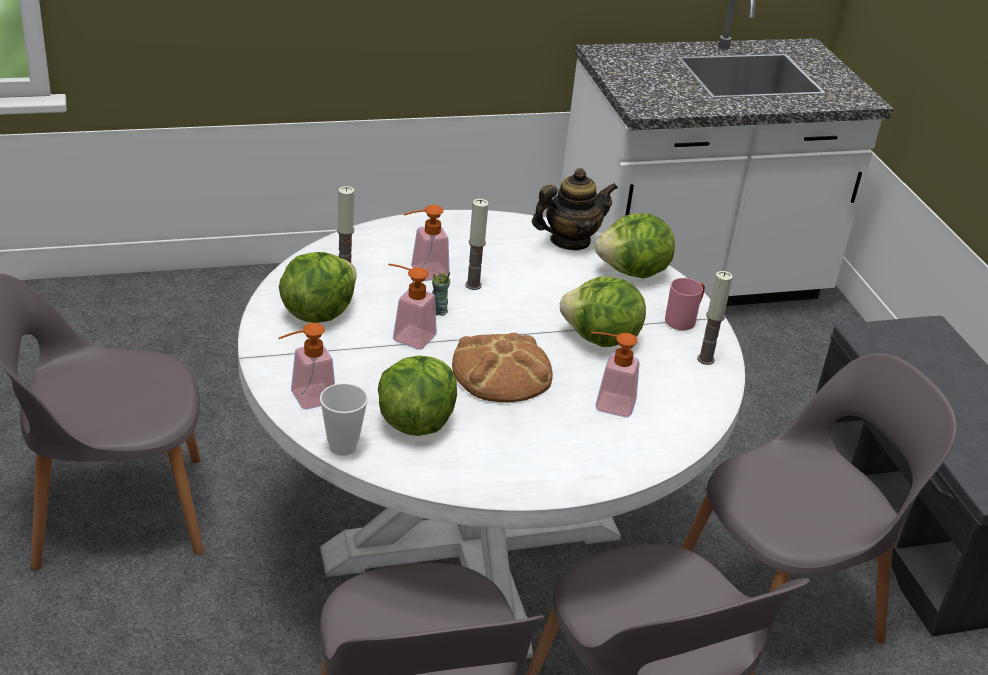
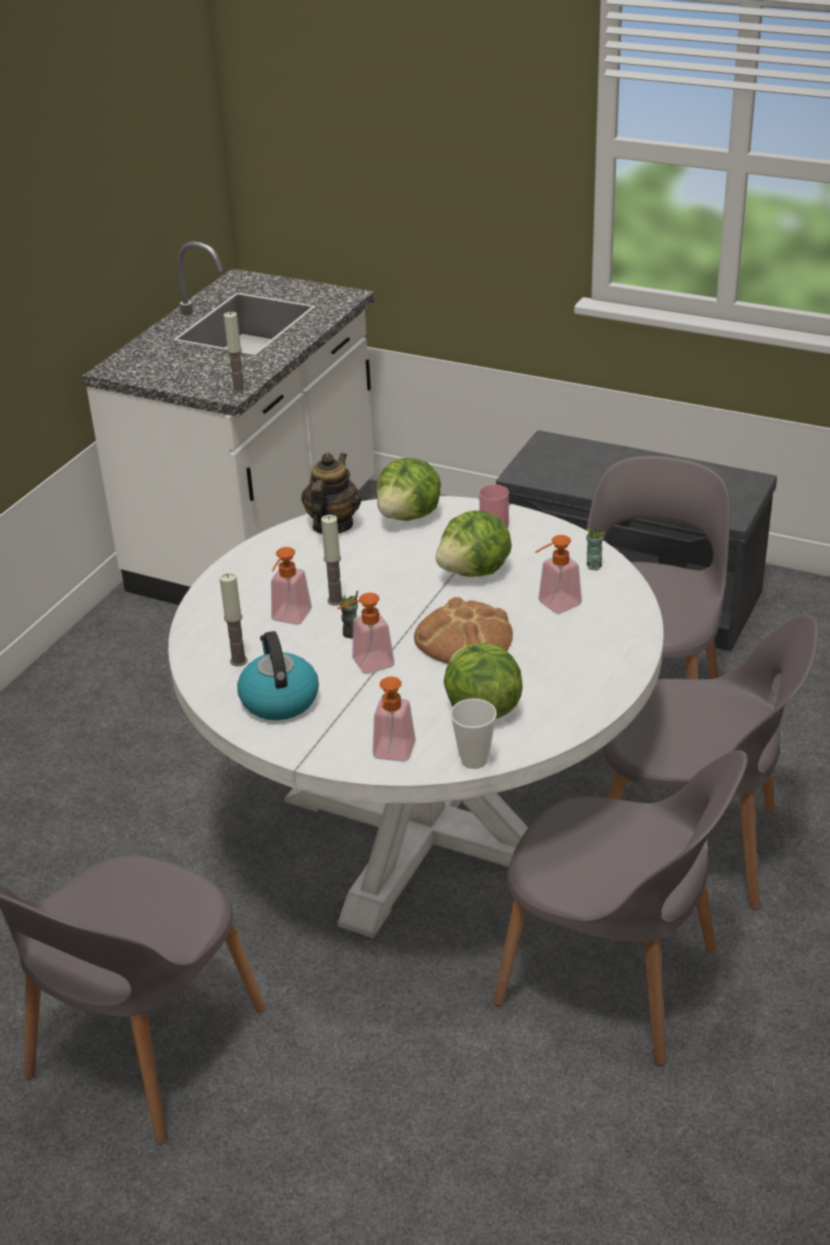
camera: 45 degrees left, 0 degrees up
(317, 312) = (278, 699): lettuce -> kettle
(696, 402) = (593, 566): none -> cup
(705, 359) = (550, 537): candle -> candle (238, 389)

